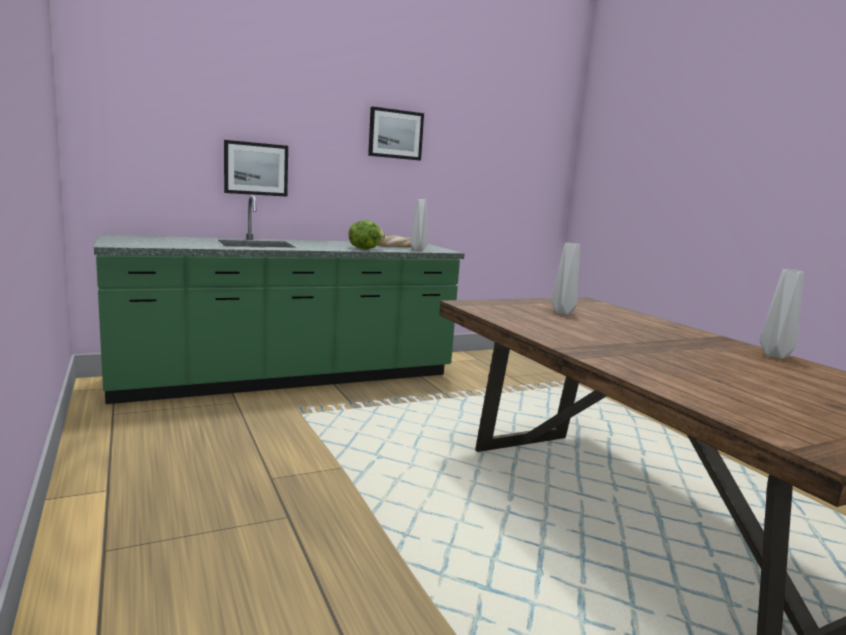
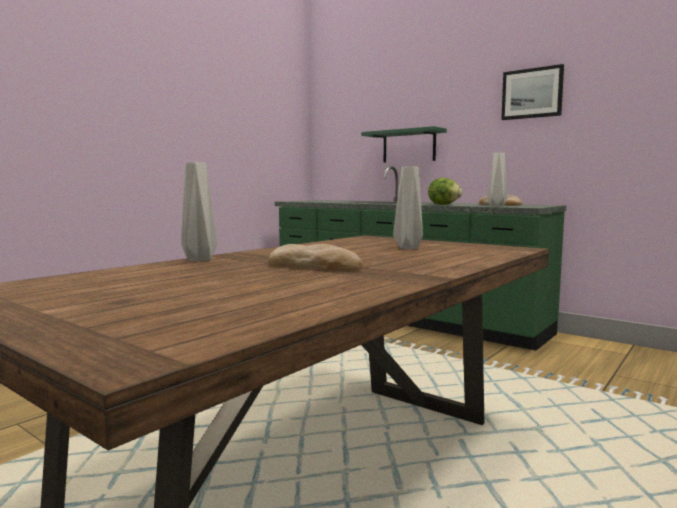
camera: 65 degrees right, 5 degrees down
(256, 169) = (409, 146): picture -> green shelf
(667, 347) = (315, 266): none -> bread
(776, 355) = (374, 291): grey vase -> grey vase (200, 260)

